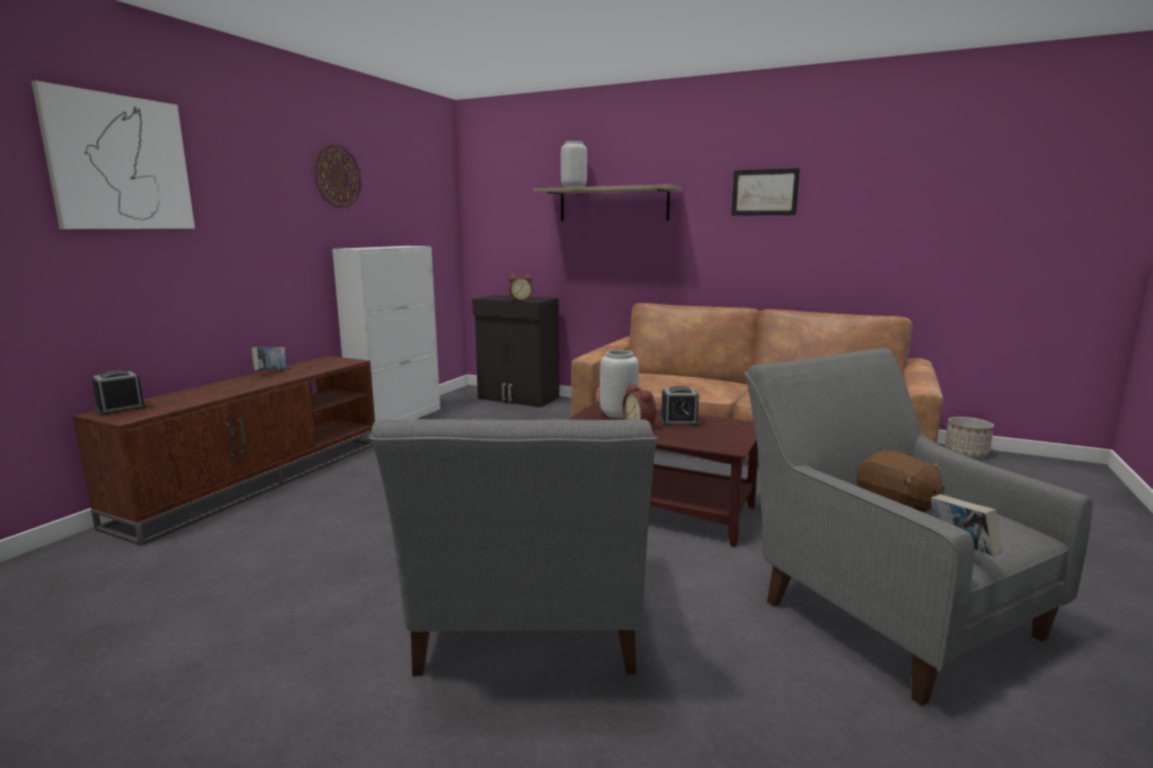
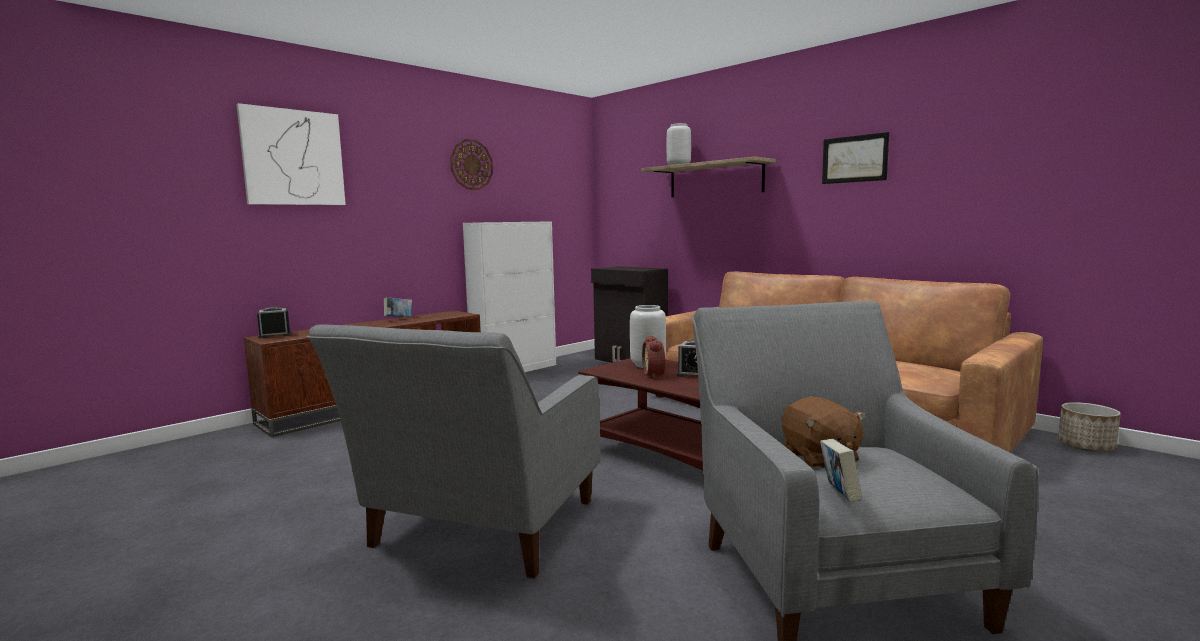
camera: 20 degrees right, 5 degrees down
(520, 300) = (630, 269): alarm clock -> none

